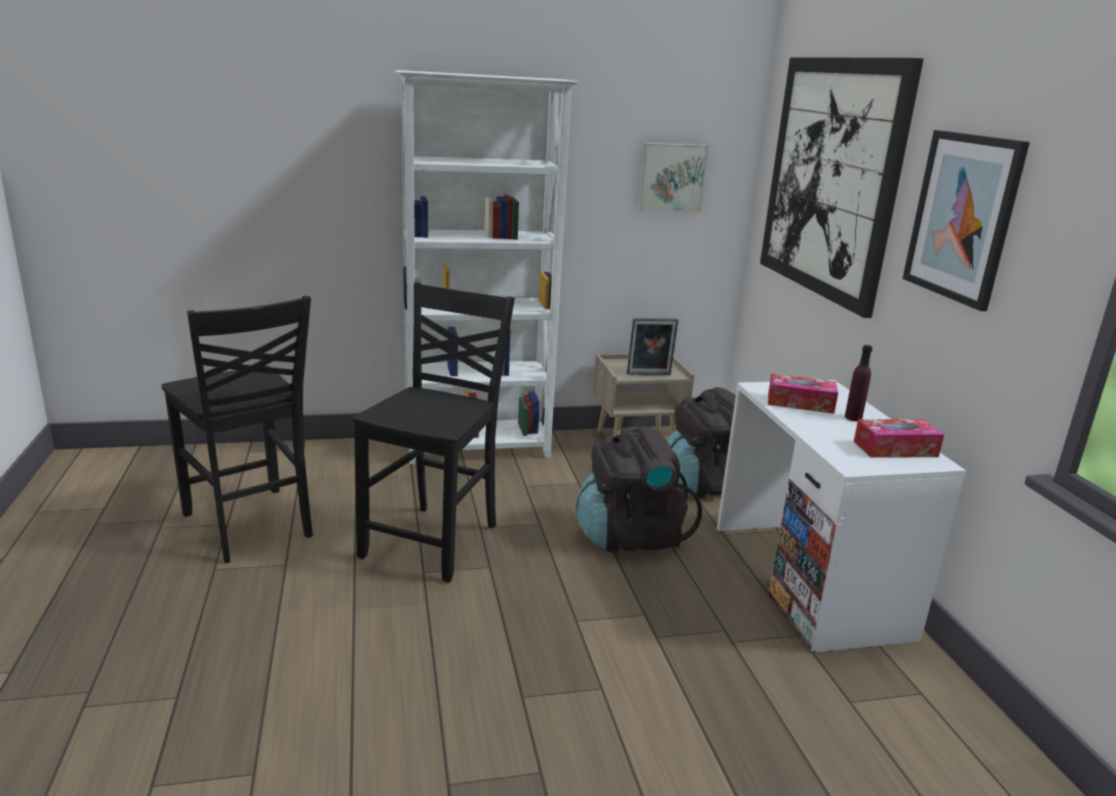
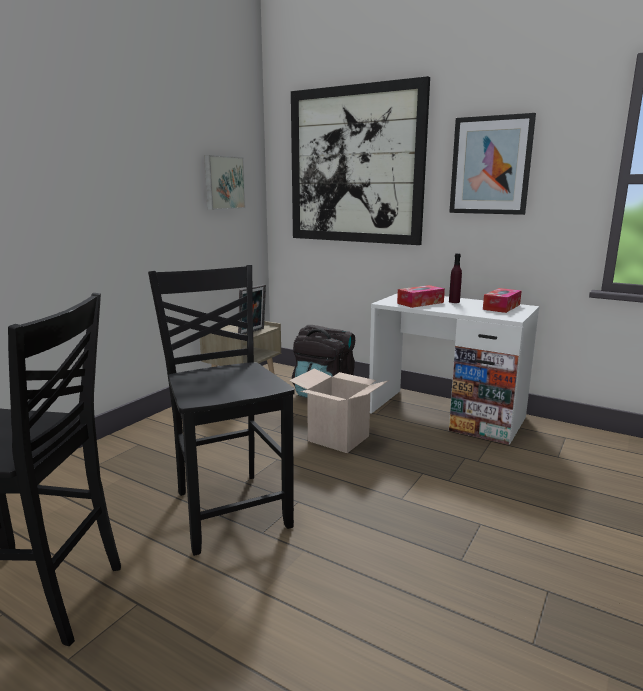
camera: 45 degrees left, 5 degrees down
(479, 449) = (147, 436): white bookcase -> none
(630, 536) = (338, 438): black backpack -> cardboard box

